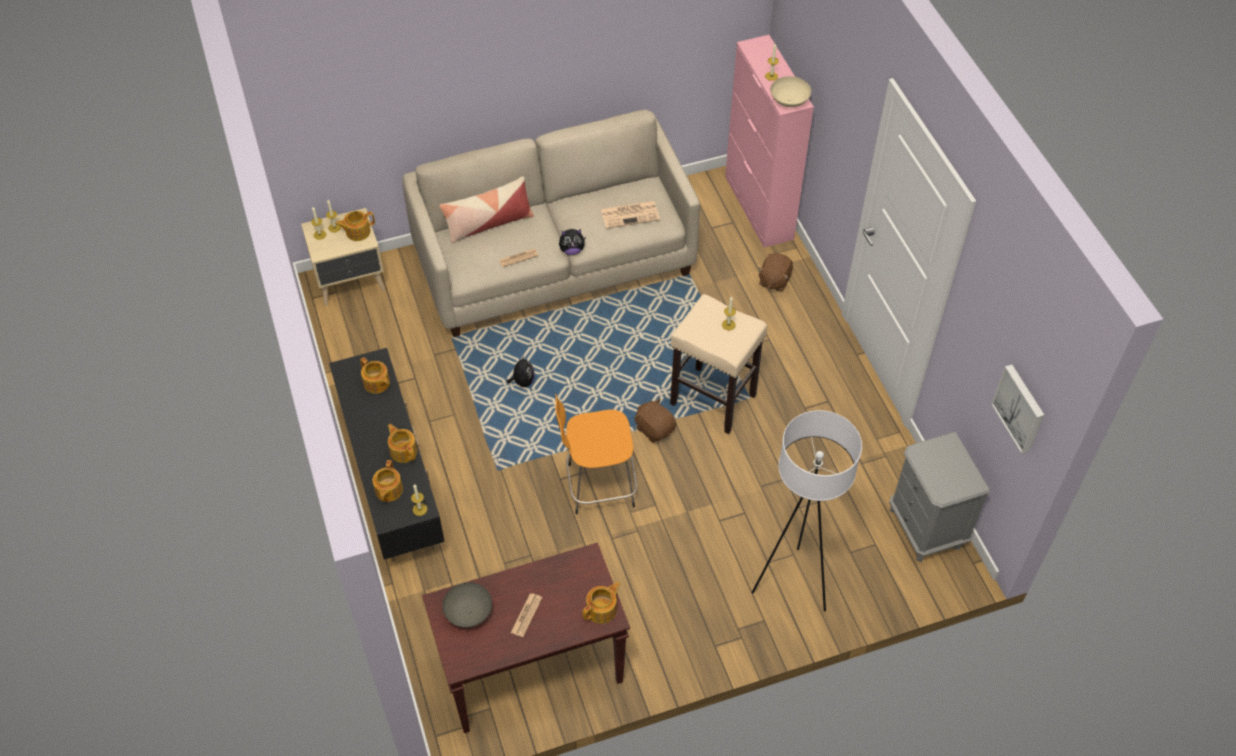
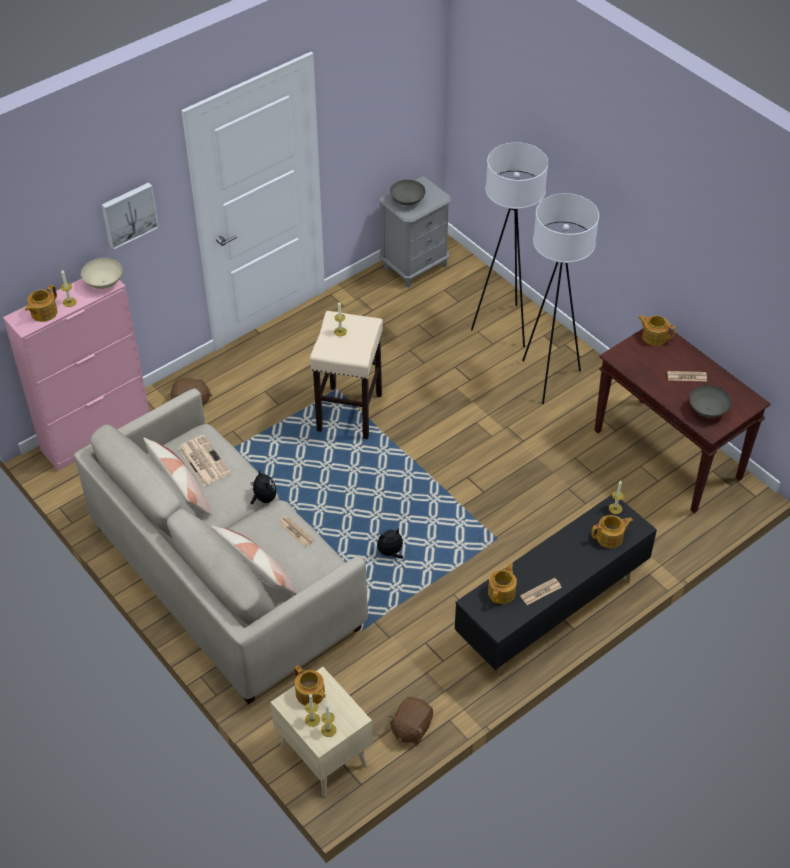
camera: 110 degrees left, 5 degrees down
(361, 412) = (540, 592): none -> newspaper
(403, 450) = (564, 542): teapot -> teapot (43, 313)
(598, 486) = (477, 464): orange stool -> none
(604, 194) = (180, 490): none -> pillow
(654, 428) = (399, 442): brown plush toy -> brown plush toy (411, 728)
(692, 597) = (548, 378): none -> white floor lamp
(941, 458) = (408, 201): none -> grey bowl
(1020, 408) = (413, 97): picture -> picture (128, 214)

